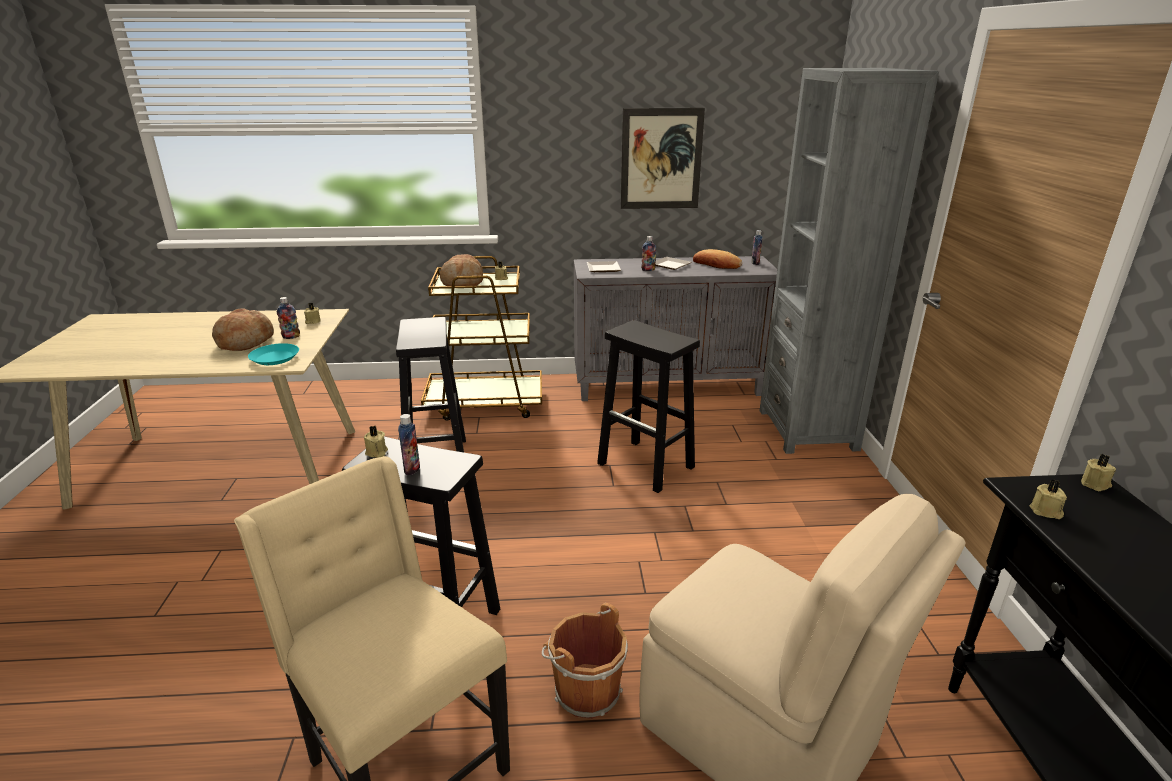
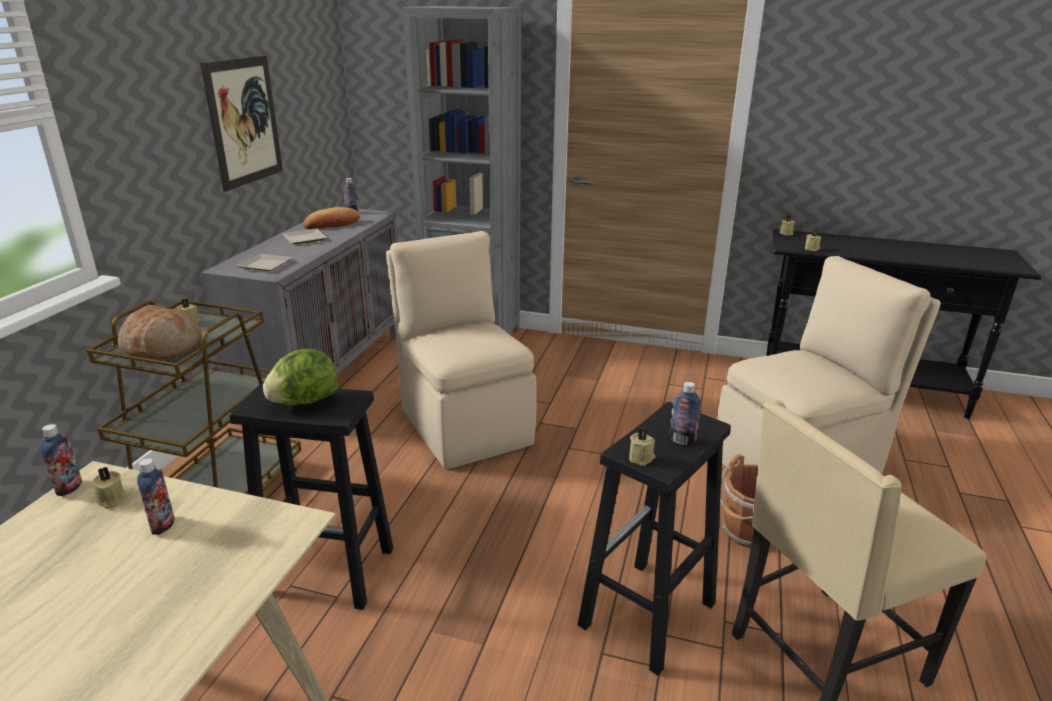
camera: 70 degrees left, 0 degrees up
(245, 341) = (116, 584): bread -> none
(275, 358) = (252, 543): turquoise plate -> none
(422, 332) = (304, 402): none -> lettuce
(647, 466) = (464, 424): black stool -> beige chair
(648, 270) = (303, 249): bottle -> bottle (69, 488)

